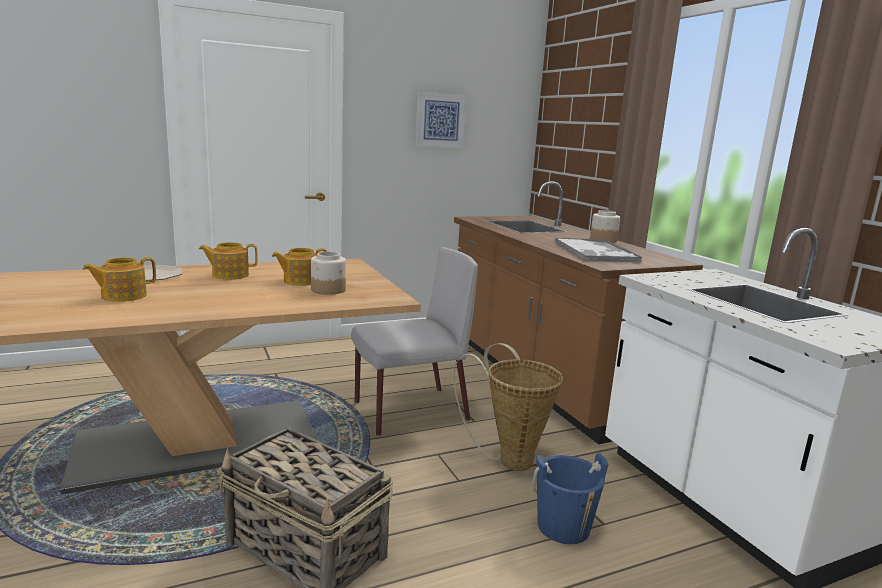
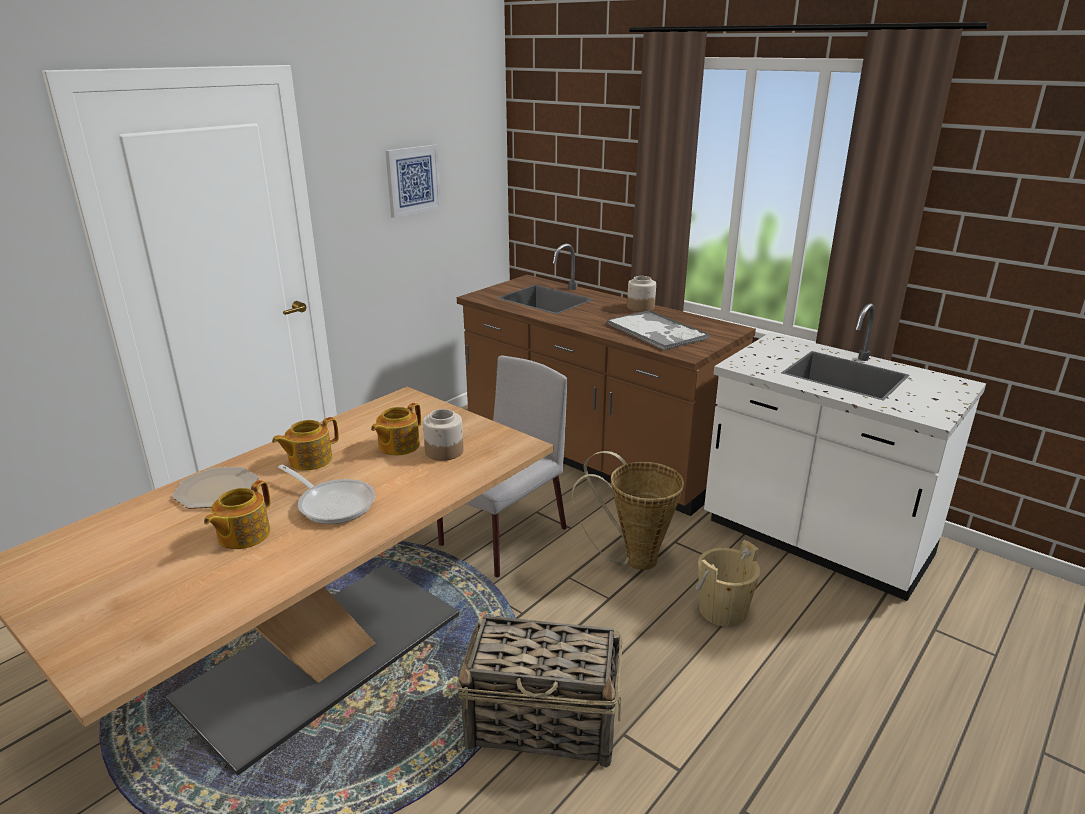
camera: 25 degrees left, 10 degrees up
(205, 296) = (333, 503): none -> frying pan
(563, 527) = (723, 610): blue bucket -> beige bucket

